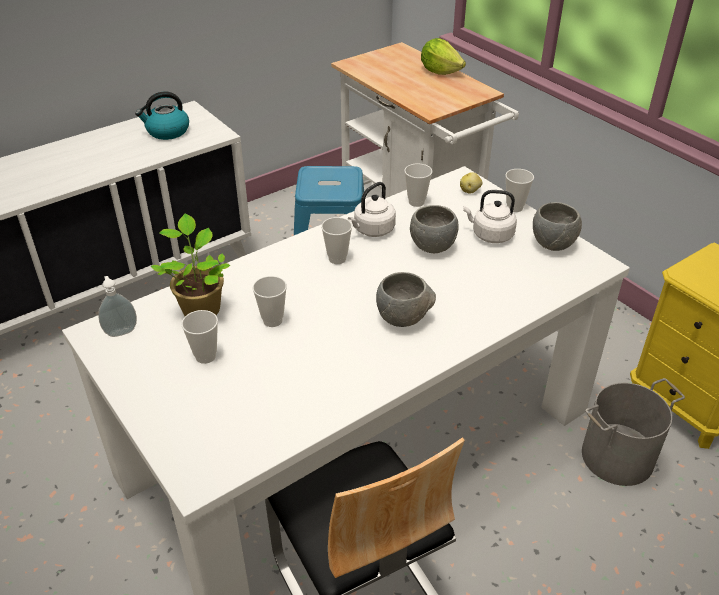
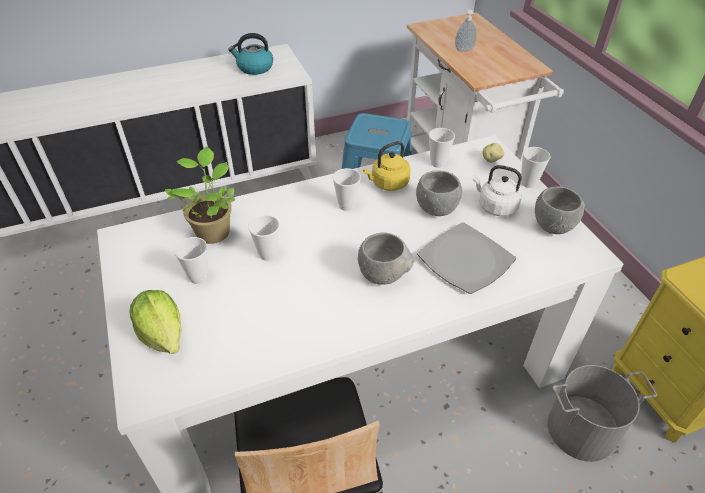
camera: 15 degrees right, 5 degrees up
(121, 331) = (141, 240): soap dispenser -> soap dispenser (463, 49)
(372, 230) = (388, 184): white kettle -> yellow kettle
(440, 71) = (501, 43): lettuce -> lettuce (163, 334)
(480, 290) = (466, 260): none -> plate

